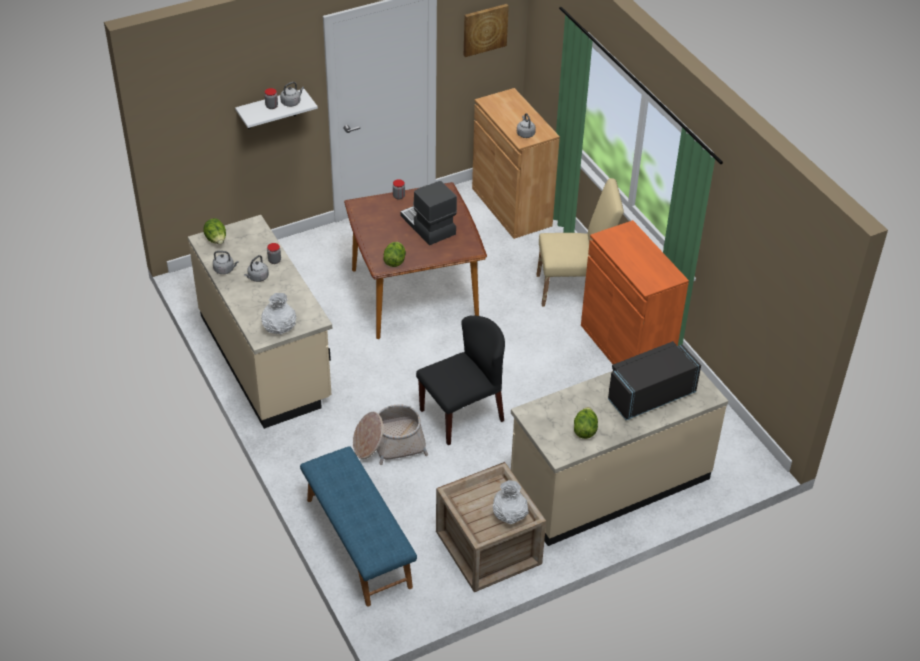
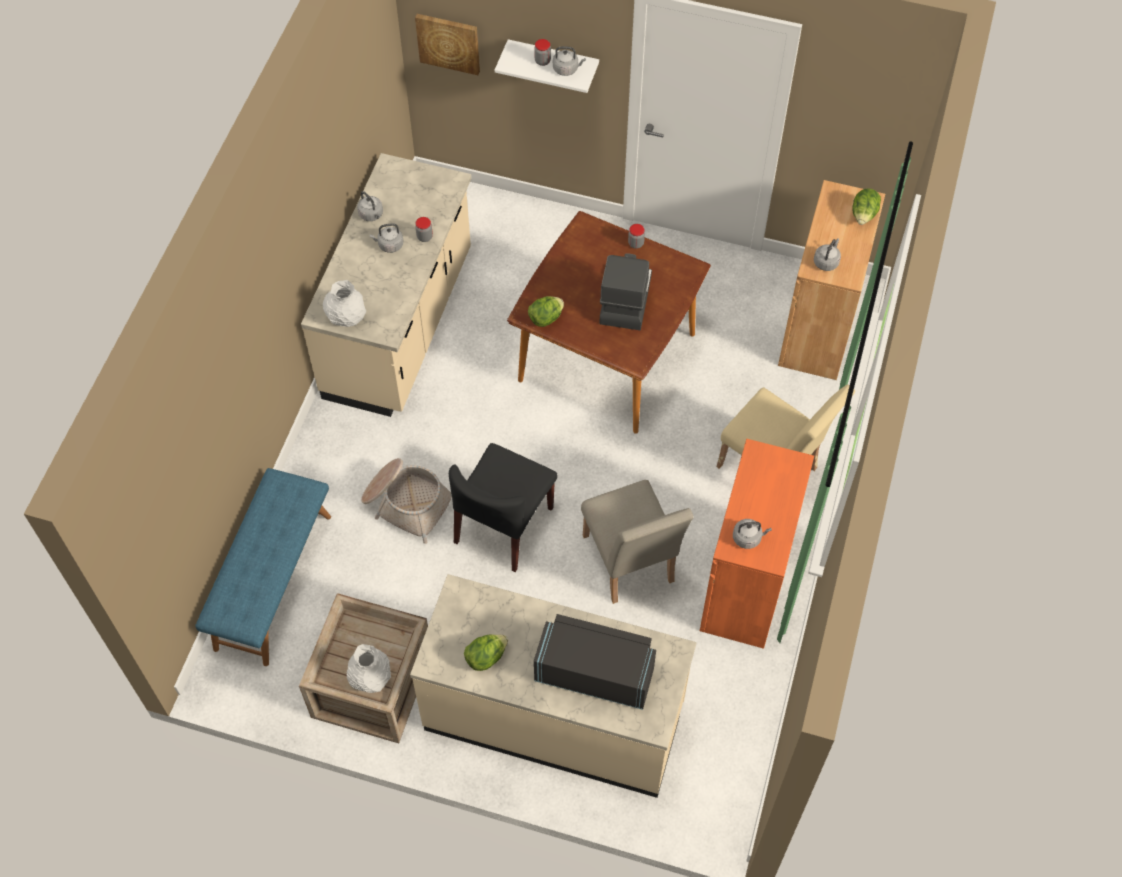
camera: 45 degrees right, 15 degrees up
(216, 240) = (400, 175): lettuce -> lettuce (863, 215)
(462, 414) = (504, 526): black chair -> black chair turned 105 degrees clockwise
(484, 29) = (865, 105): picture -> picture (448, 42)
(556, 383) = (630, 565): none -> beige chair
(650, 276) = (748, 538): none -> grey kettle

